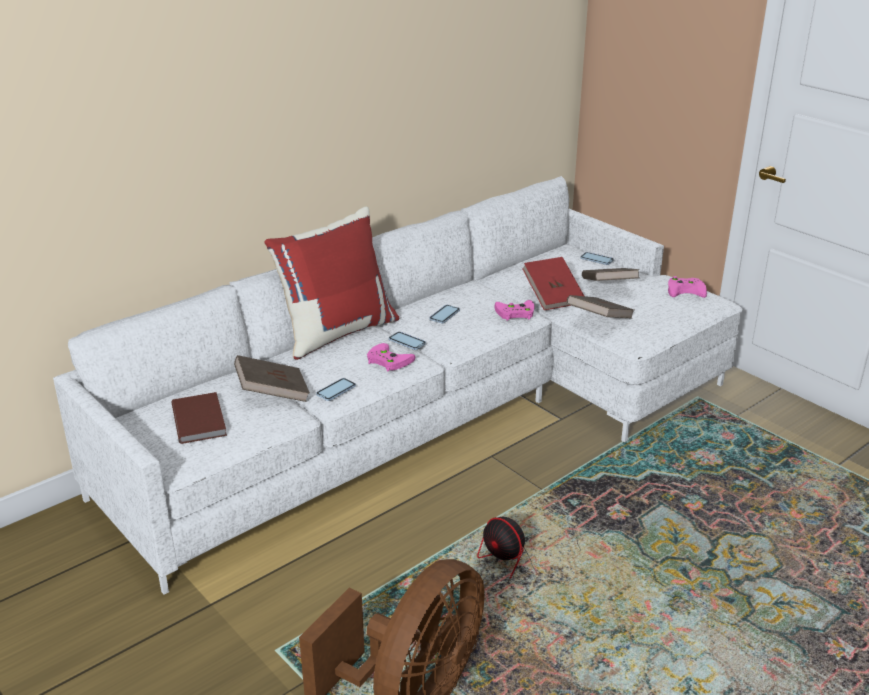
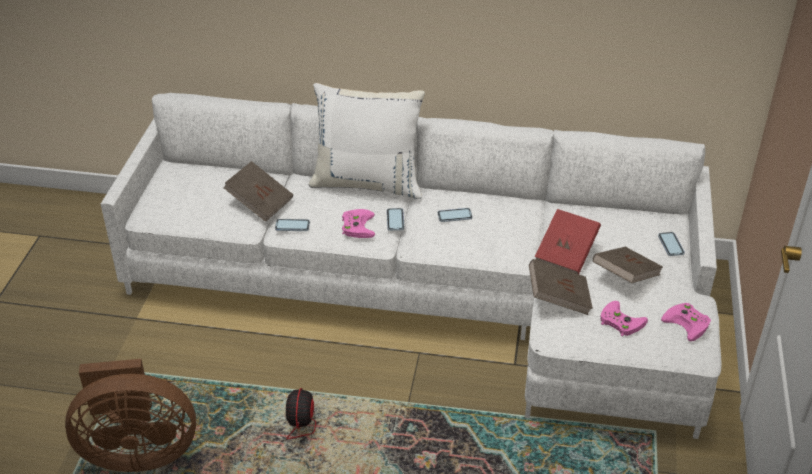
camera: 50 degrees right, 10 degrees up
(200, 419) = (196, 193): brown book -> none
(336, 332) = (368, 182): red pillow -> white pillow
(514, 313) = (506, 247): pink game controller -> pink game controller (619, 321)

